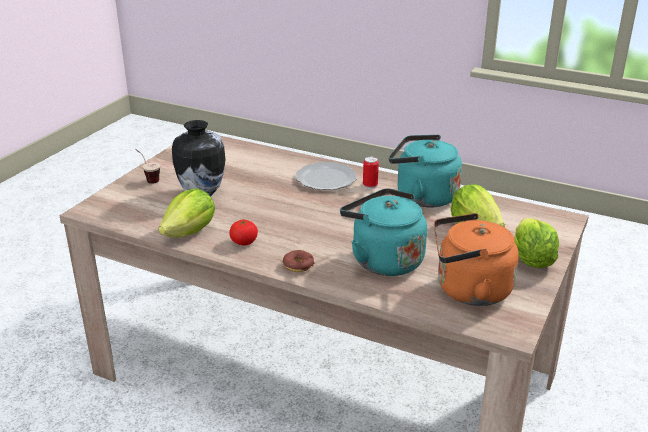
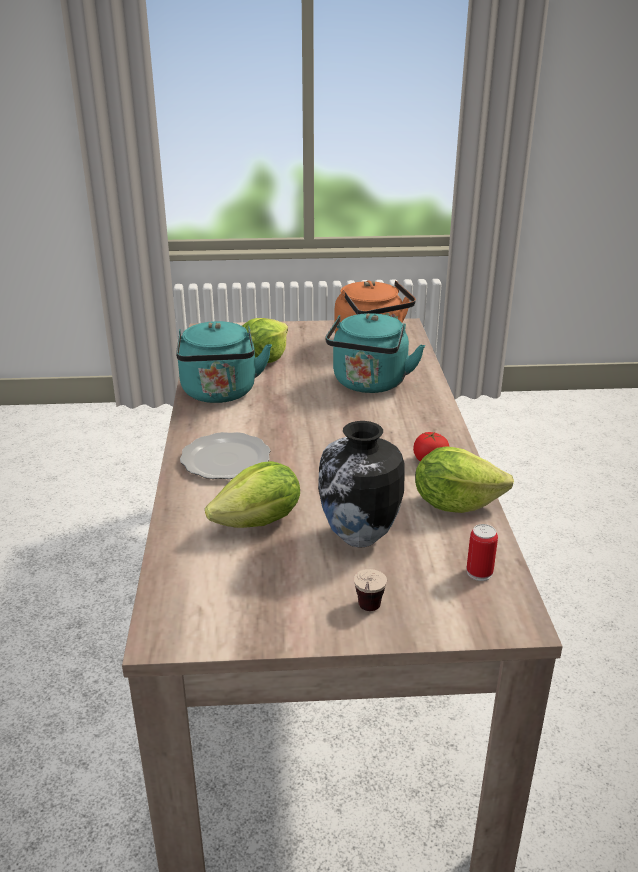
camera: 120 degrees left, 0 degrees up
(298, 265) = (431, 418): donut -> none
(370, 185) = (219, 427): can -> can (479, 572)
(531, 260) = (296, 332): lettuce -> lettuce (259, 522)

